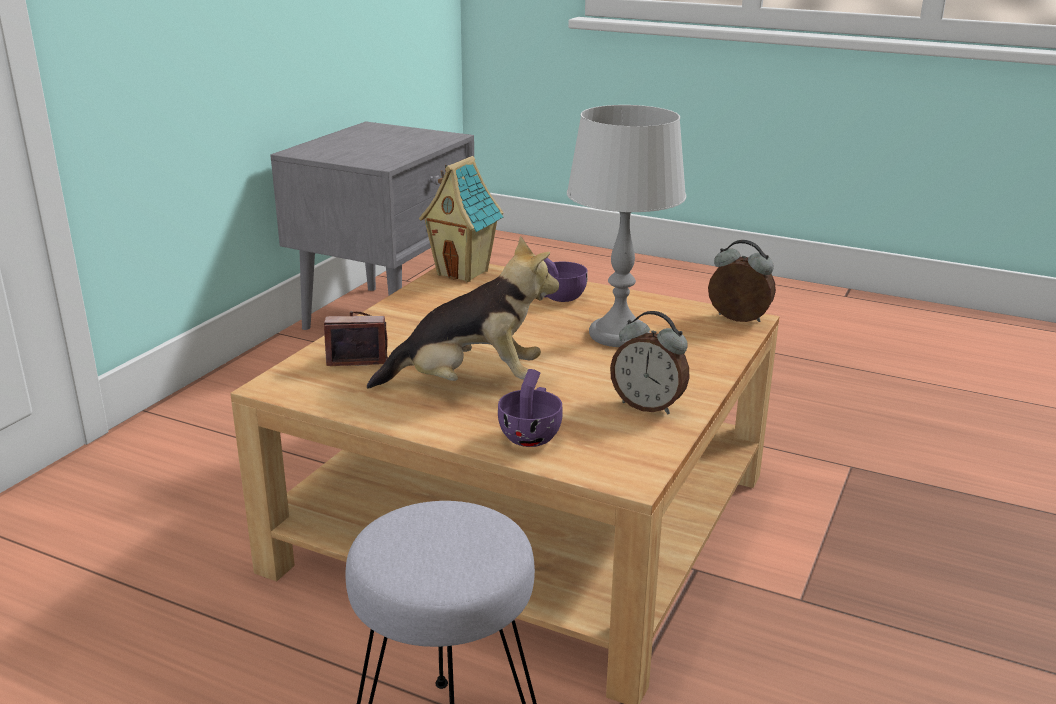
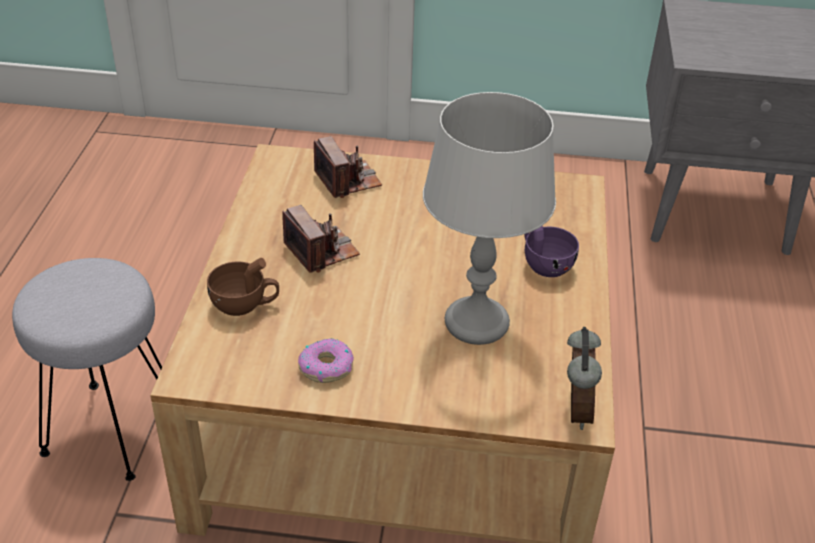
camera: 70 degrees right, 15 degrees up
(464, 272) = (565, 192): toy house -> none
(469, 384) = (321, 251): plush toy -> camera
(532, 434) = (245, 305): purple cup -> brown cup
(648, 406) = (326, 367): alarm clock -> donut

